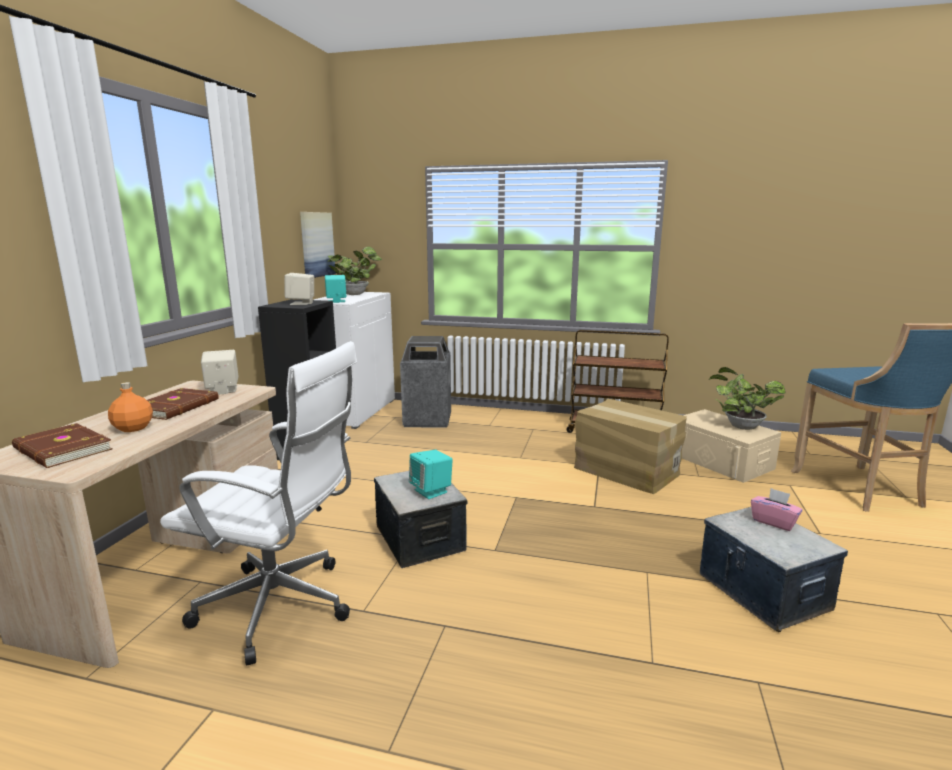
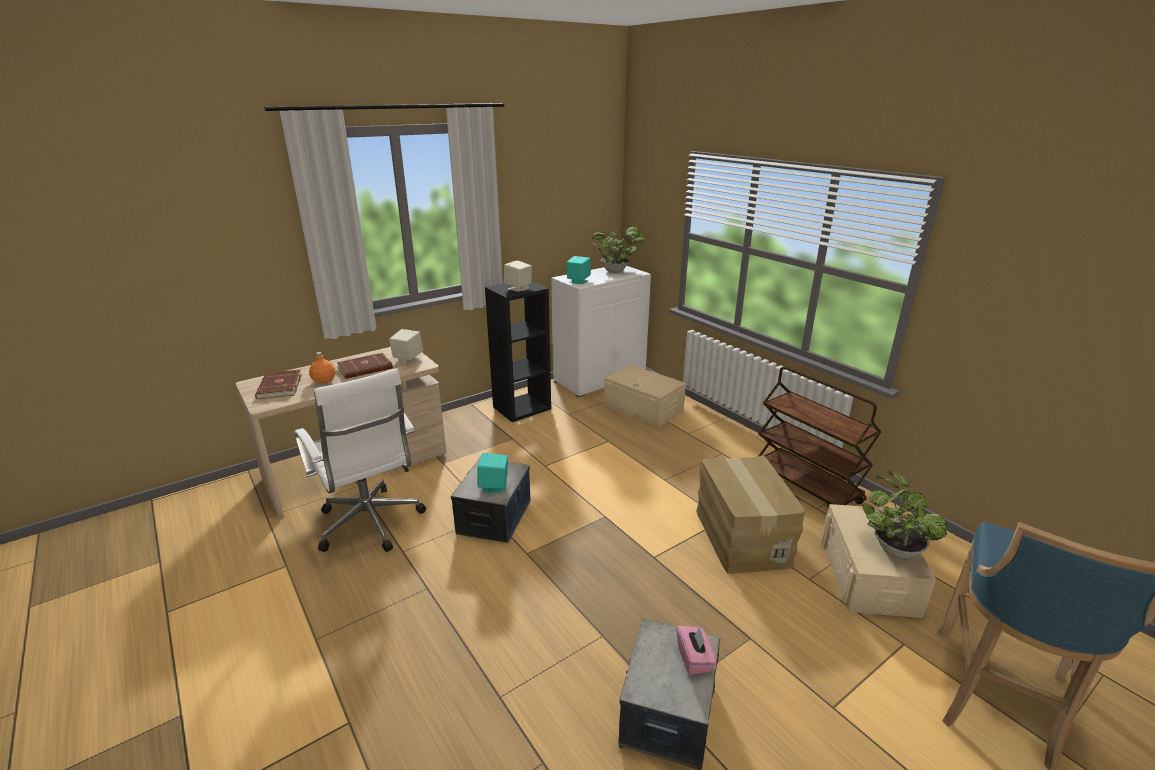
camera: 40 degrees right, 10 degrees up
(316, 244) = (584, 222): picture -> none
(427, 420) = (643, 408): trash can -> beige storage box

